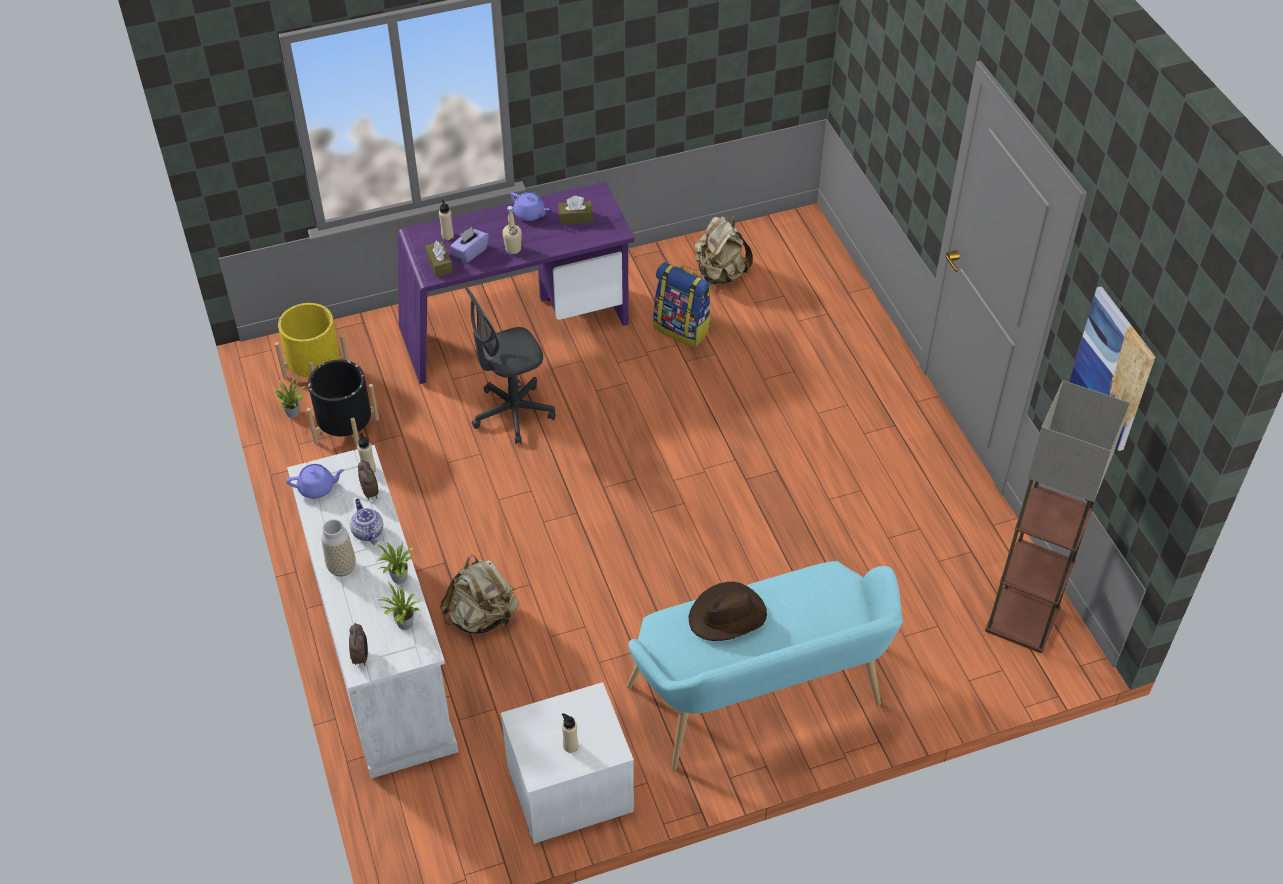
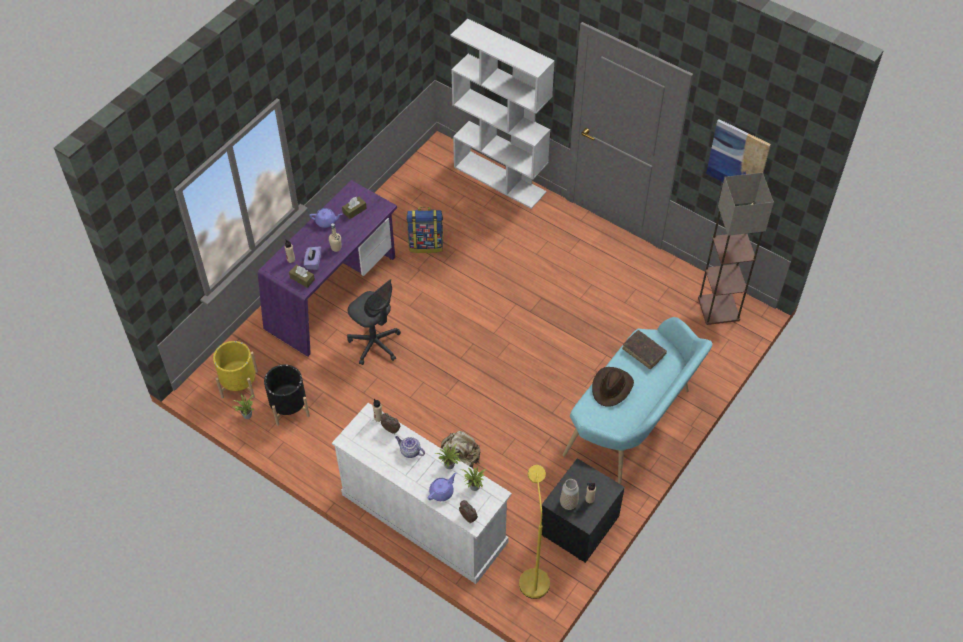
camera: 35 degrees left, 5 degrees up
(317, 488) = (360, 444): purple teapot -> purple teapot (442, 492)
(342, 567) = (414, 478): vase -> vase (568, 503)
(451, 816) = (533, 576): none -> yellow floor lamp
(513, 413) = (375, 344): grey office chair -> grey office chair turned 75 degrees counterclockwise
(569, 791) = (579, 526): white nightstand -> black nightstand
(720, 274) = (420, 201): beige backpack -> none
(815, 595) = (644, 352): none -> brown book
(849, 299) = (500, 179): none -> white bookcase

